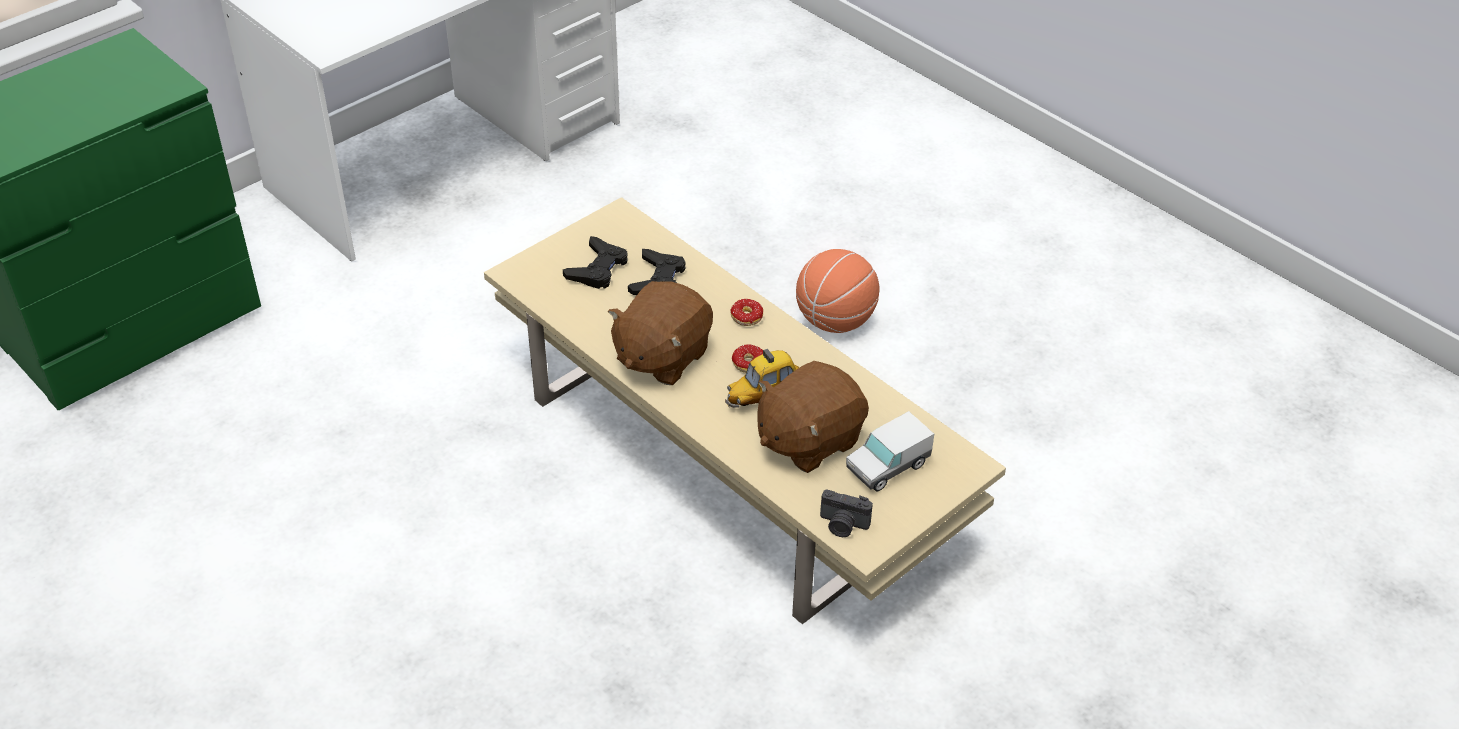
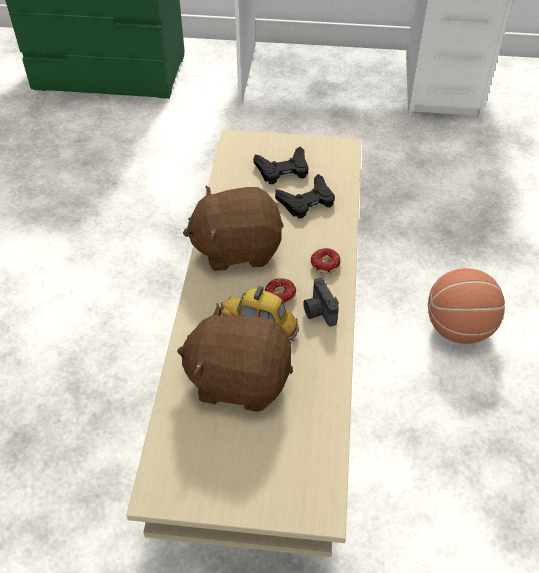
camera: 50 degrees right, 5 degrees up
(843, 525) = (167, 462): camera -> camera (318, 312)
(888, 467) = (260, 450): toy truck -> none

